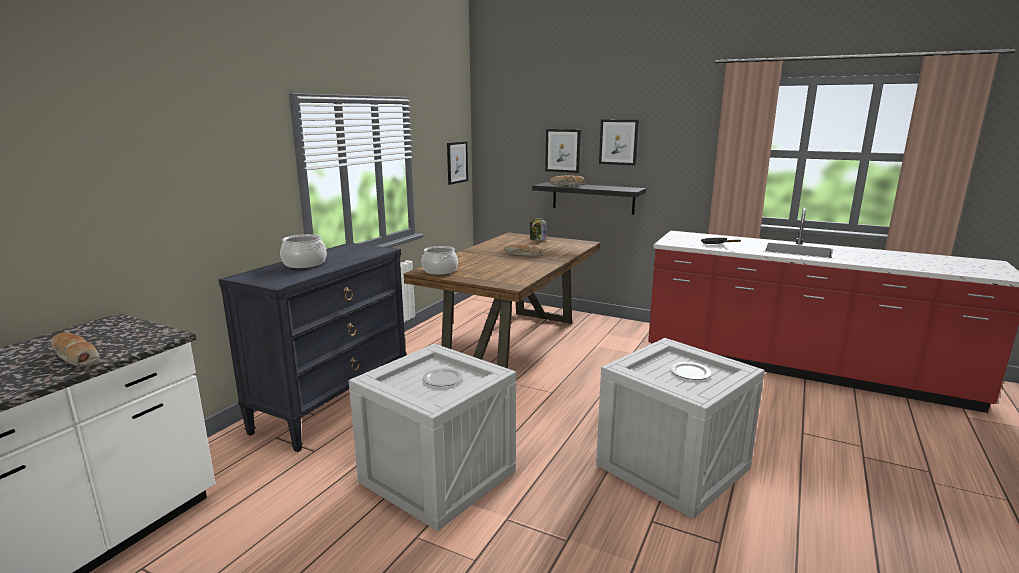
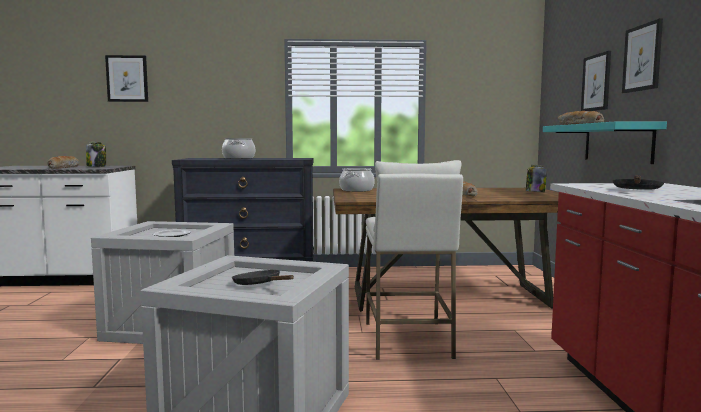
camera: 60 degrees right, 10 degrees down
(90, 335) = (97, 166): none -> jar
(457, 162) = (507, 109): picture -> picture (127, 78)
(583, 381) = (408, 340): none -> white stool
(593, 198) = (617, 143): black shelf -> turquoise shelf
(690, 372) = (260, 285): plate -> black frying pan

